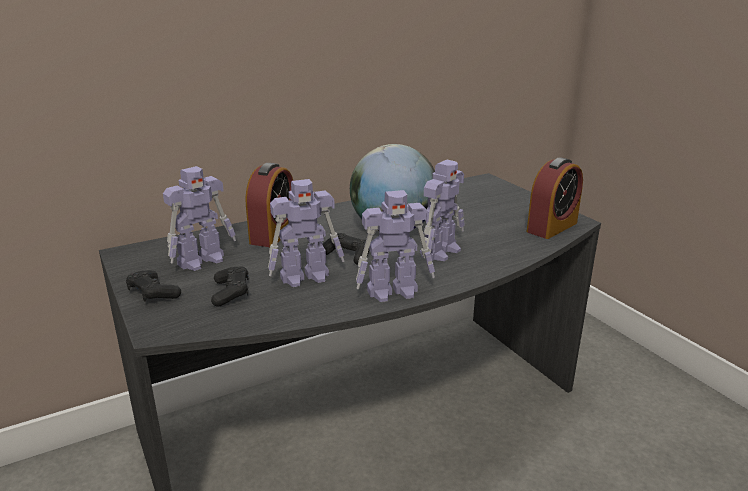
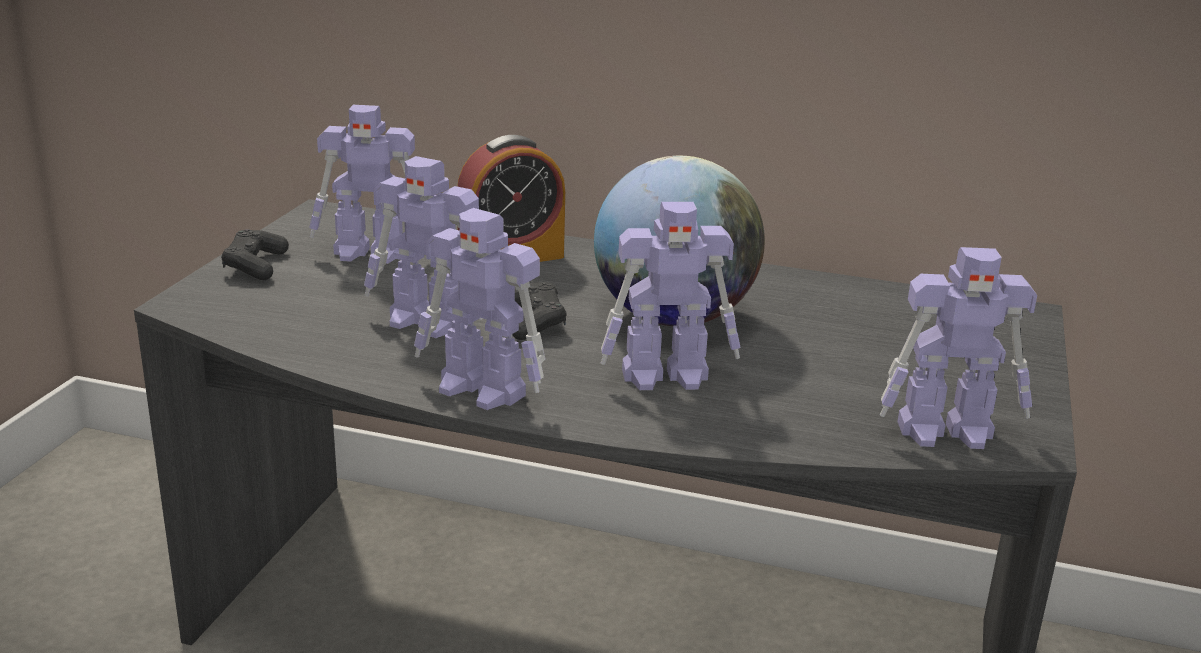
camera: 45 degrees right, 0 degrees up
(231, 293) = (320, 301): black game controller -> none
(552, 227) = (948, 432): alarm clock -> toy robot

